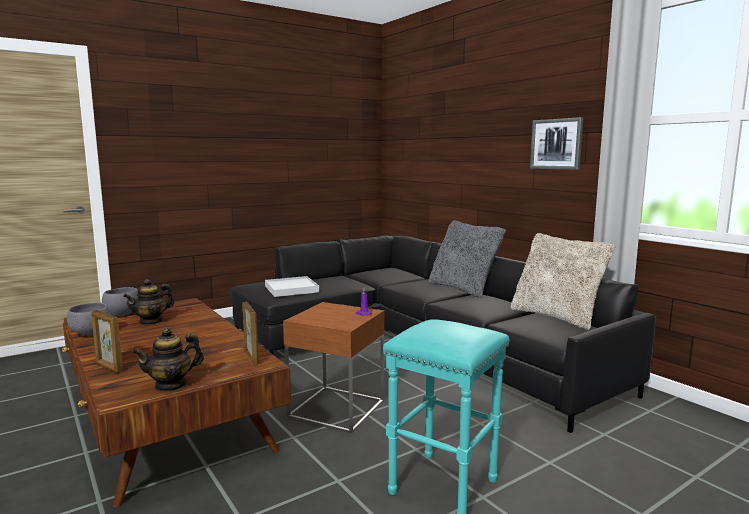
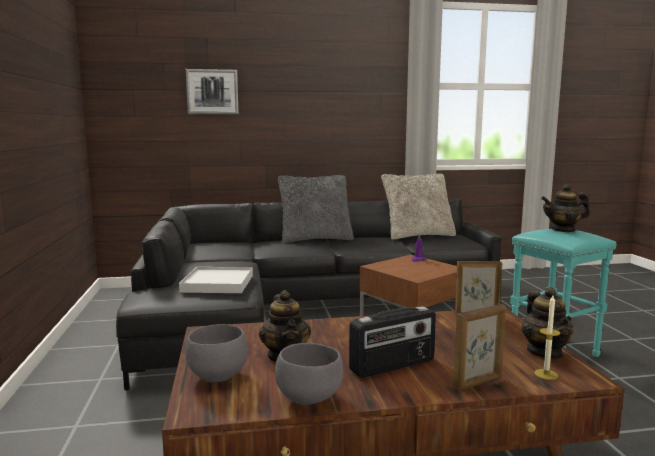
camera: 65 degrees left, 0 degrees up
(124, 386) = (546, 374): none -> candle
(138, 344) = (393, 366): none -> radio
(450, 327) = (563, 230): none -> teapot
(556, 144) = (355, 101): picture -> picture (212, 92)

